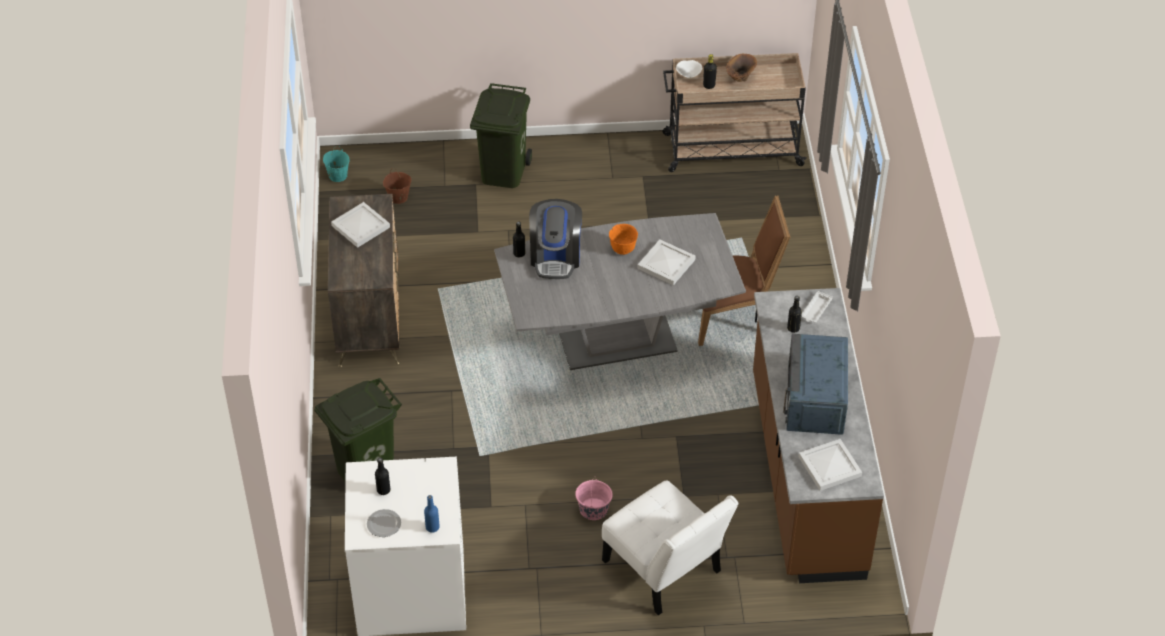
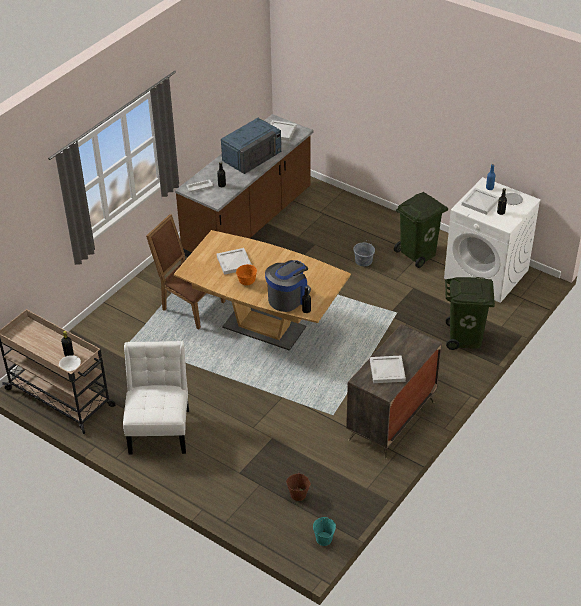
camera: 140 degrees left, 5 degrees down
(425, 491) = (479, 202): none -> white tray
(502, 172) = (213, 471): green trash can -> green trash can (418, 254)
(593, 509) = (363, 261): pink bucket -> grey bucket
(617, 341) = (264, 327): grey dining table -> brown dining table
(665, 571) = (357, 222): white chair -> white chair (160, 428)
(739, 79) = (46, 348): brown vase -> none

